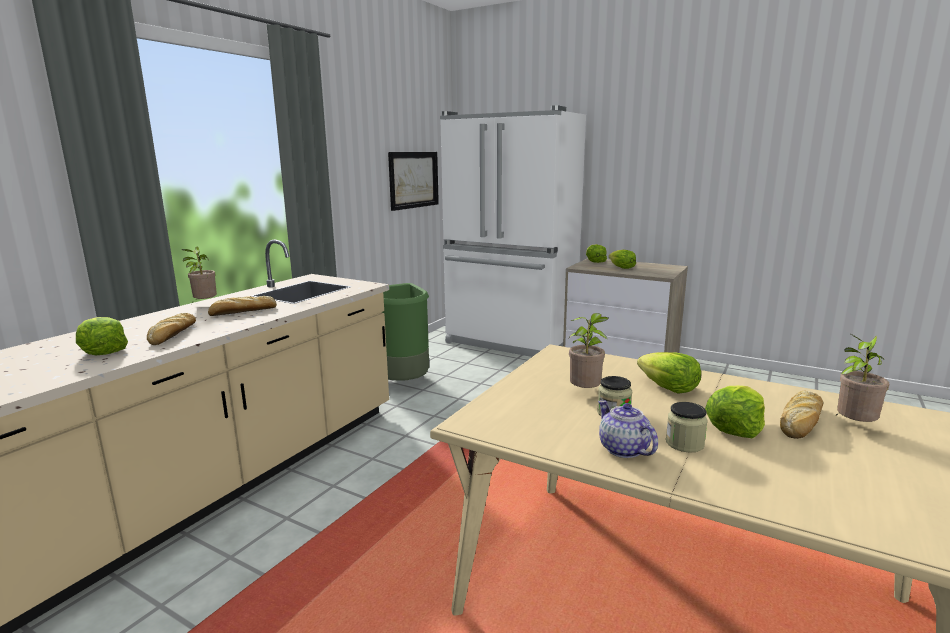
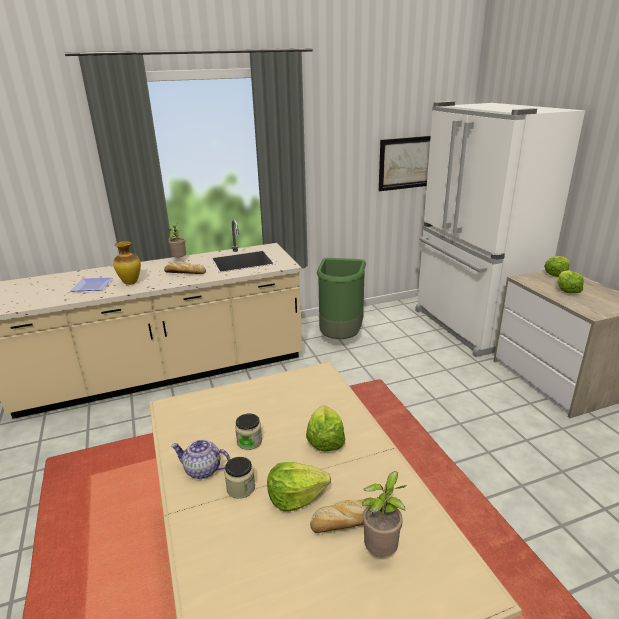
camera: 40 degrees right, 10 degrees up
(102, 351) = (90, 287): lettuce -> plate
(173, 334) = (130, 283): bread -> vase
(586, 393) = (266, 417): potted plant -> none
(623, 449) = (202, 470): teapot -> teapot turned 90 degrees counterclockwise

